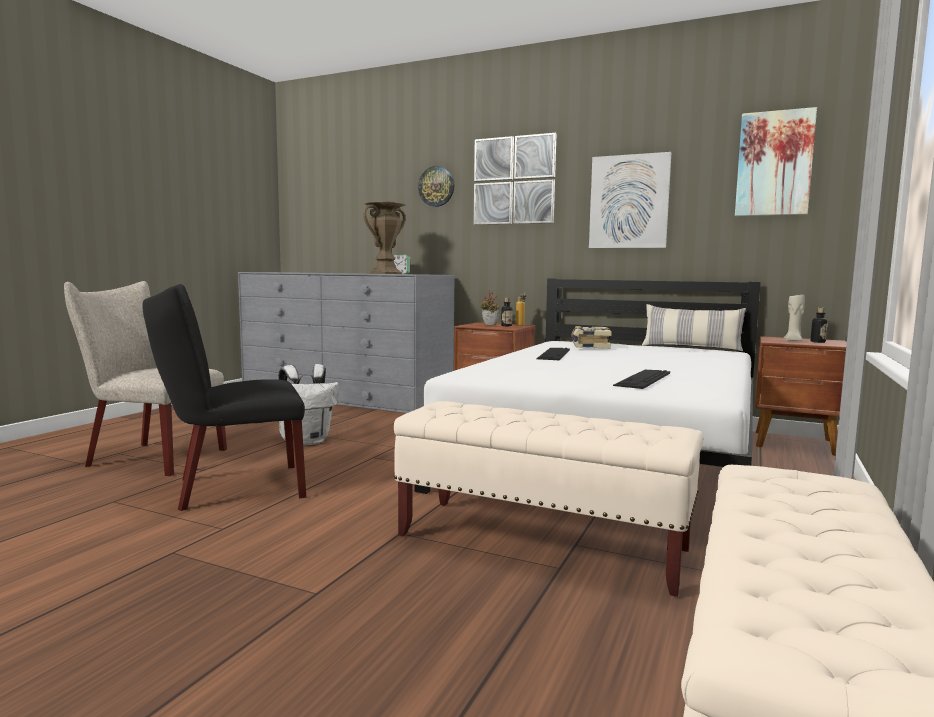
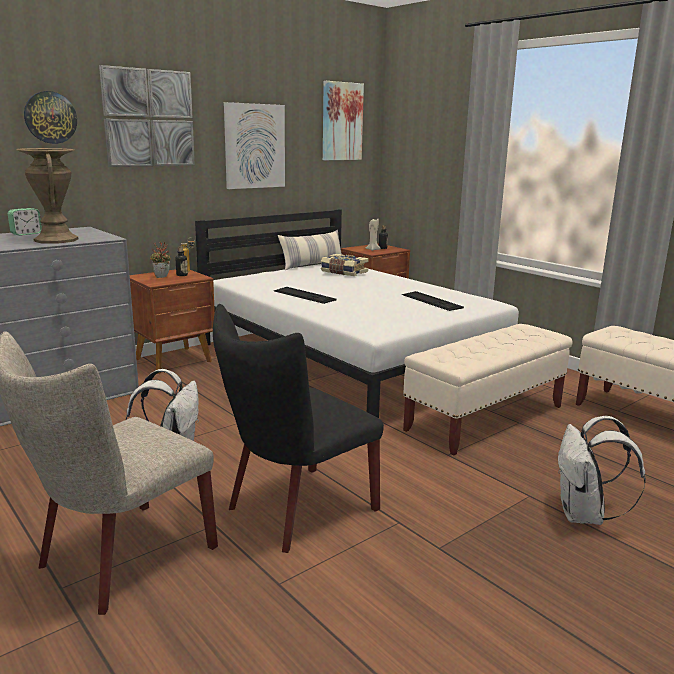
camera: 65 degrees left, 10 degrees up
(232, 488) = (294, 511): black chair -> black chair turned 45 degrees clockwise
(273, 640) = (584, 515): none -> white backpack
(589, 346) = (274, 280): book -> book (343, 272)

